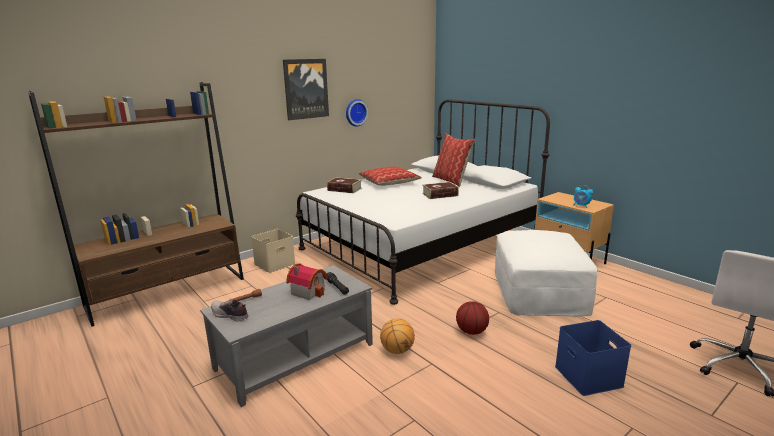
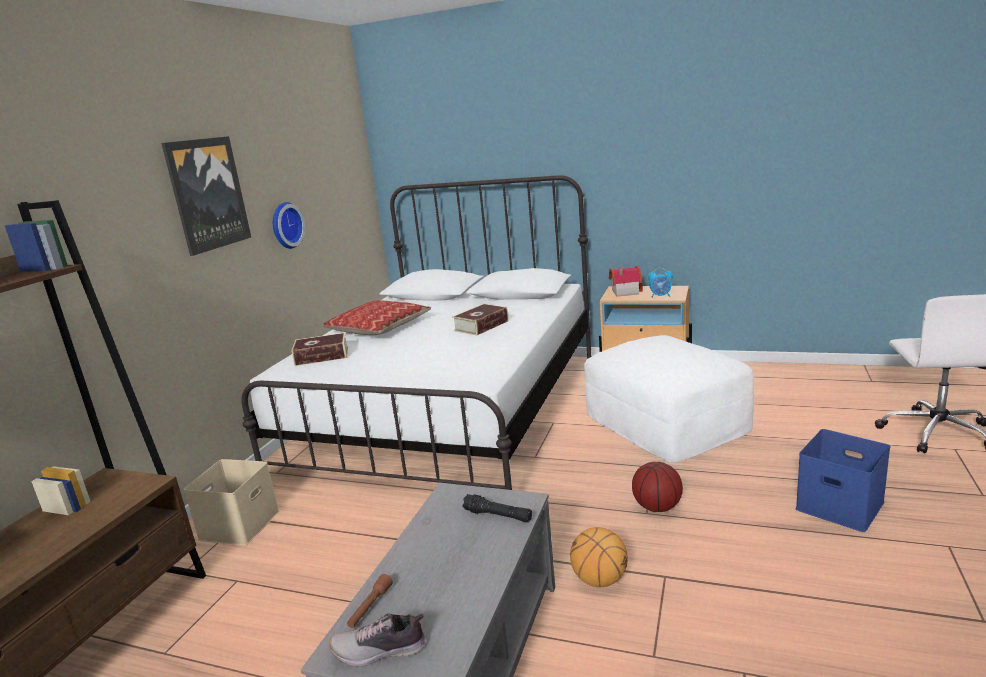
camera: 30 degrees left, 0 degrees up
(308, 290) = (460, 541): toy house -> toy house (624, 292)
(451, 180) = (465, 303): pillow -> none

